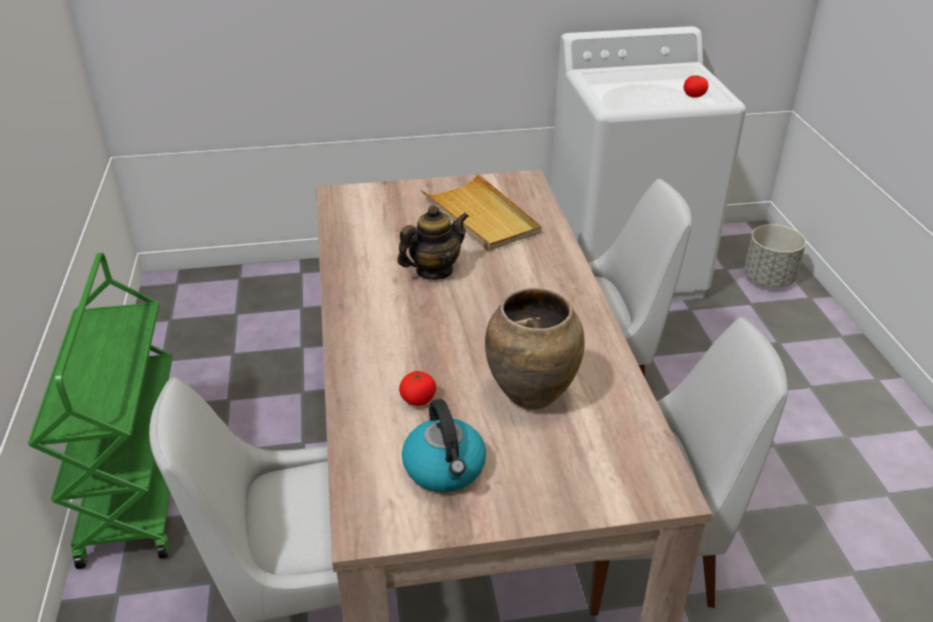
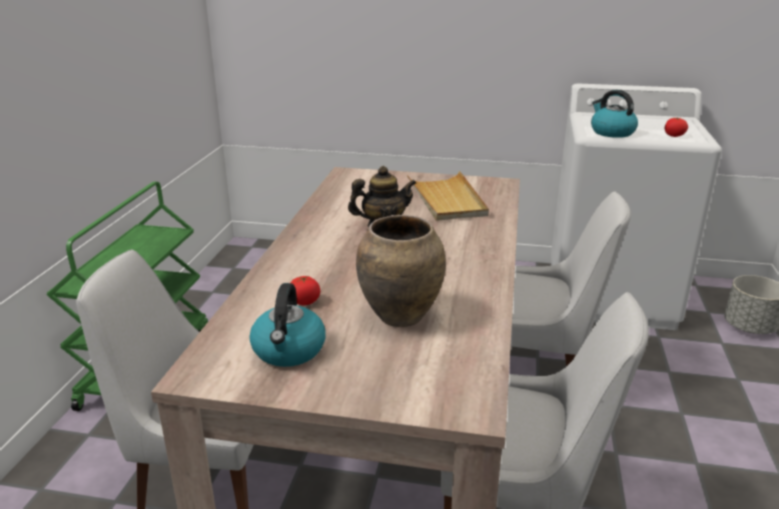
camera: 20 degrees right, 10 degrees down
(629, 99) = (611, 132): none -> kettle

